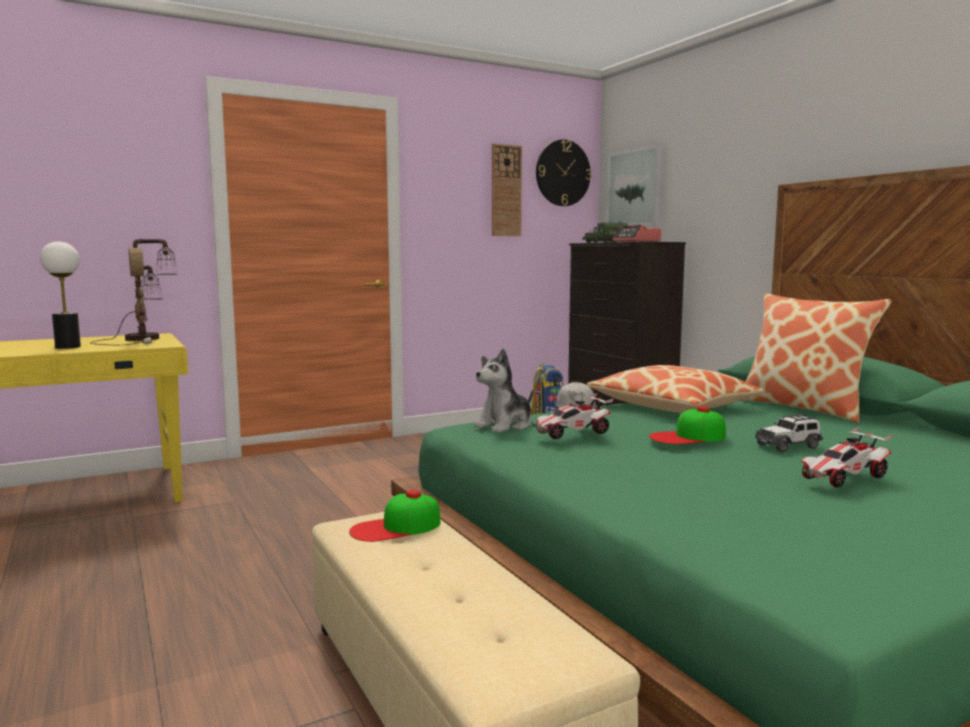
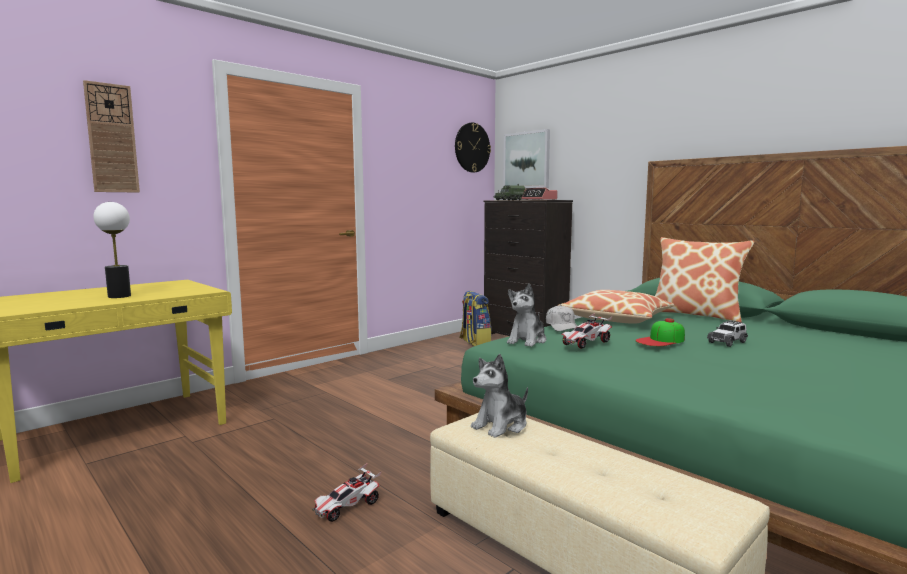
camera: 15 degrees left, 0 degrees up
(144, 339) = (176, 286): table lamp -> none
(396, 527) = (501, 425): cap -> plush toy
(506, 191) = (435, 160): wall clock -> wall clock (112, 138)
(843, 478) = (788, 361): toy car -> toy car (347, 507)

